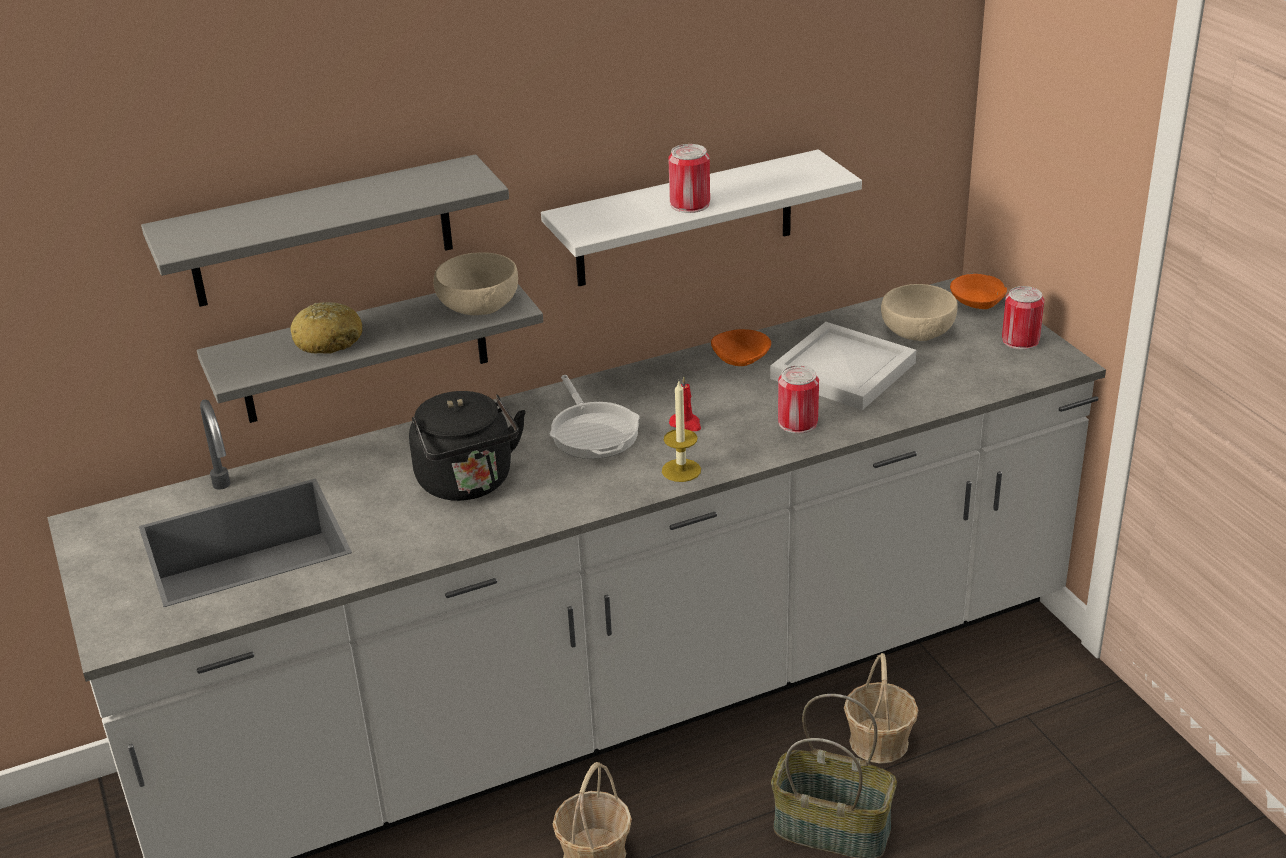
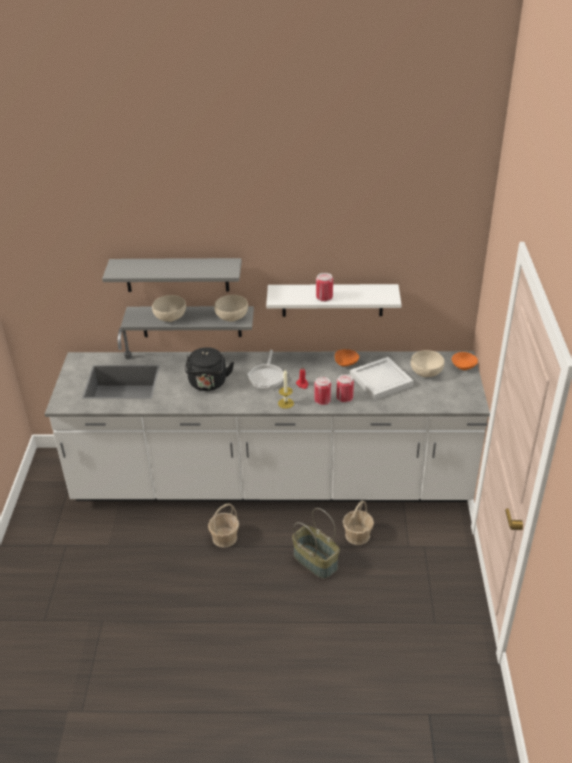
camera: 25 degrees right, 5 degrees up
(328, 341) = (170, 316): bread -> beige bowl
(1020, 340) = (465, 389): can -> can (322, 400)

